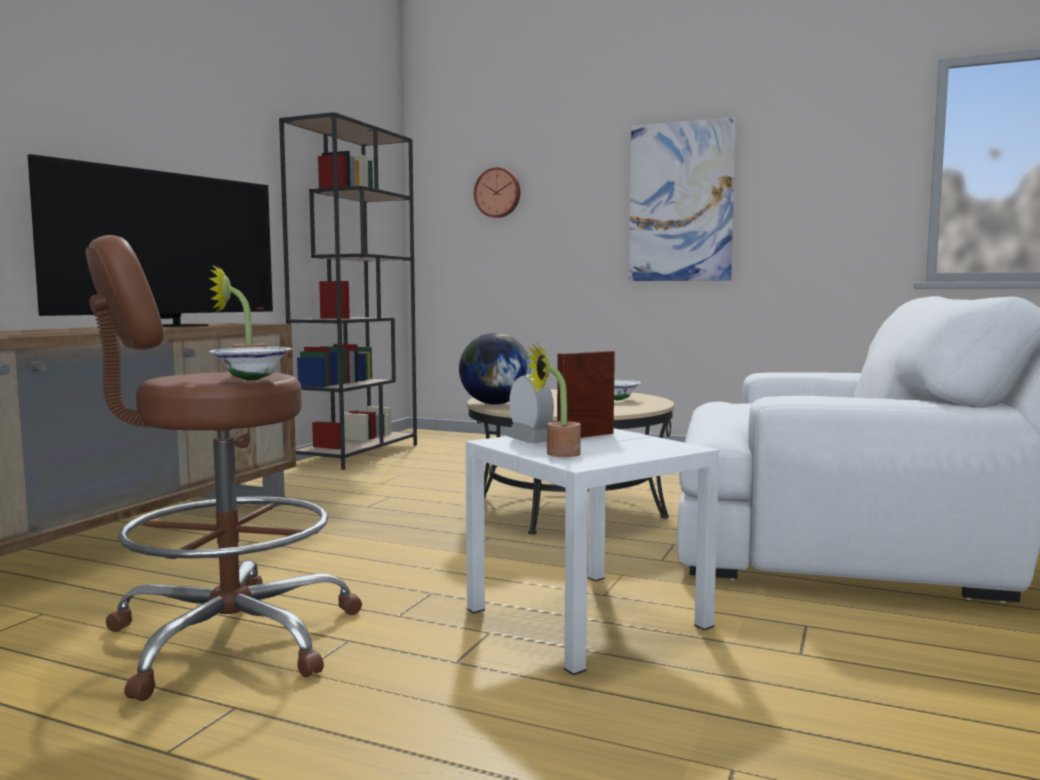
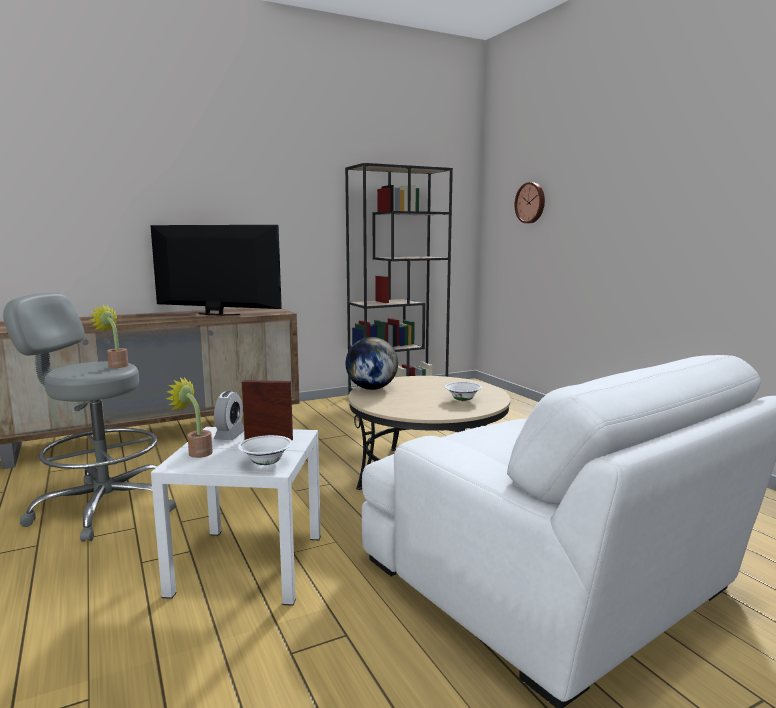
camera: 40 degrees right, 5 degrees up
(167, 326) = (216, 314): television -> television turned 150 degrees counterclockwise
(226, 639) = (104, 506): brown stool -> grey stool
(252, 380) = (88, 374): white bowl -> white bowl (266, 463)
(680, 202) = (657, 213): picture -> none

